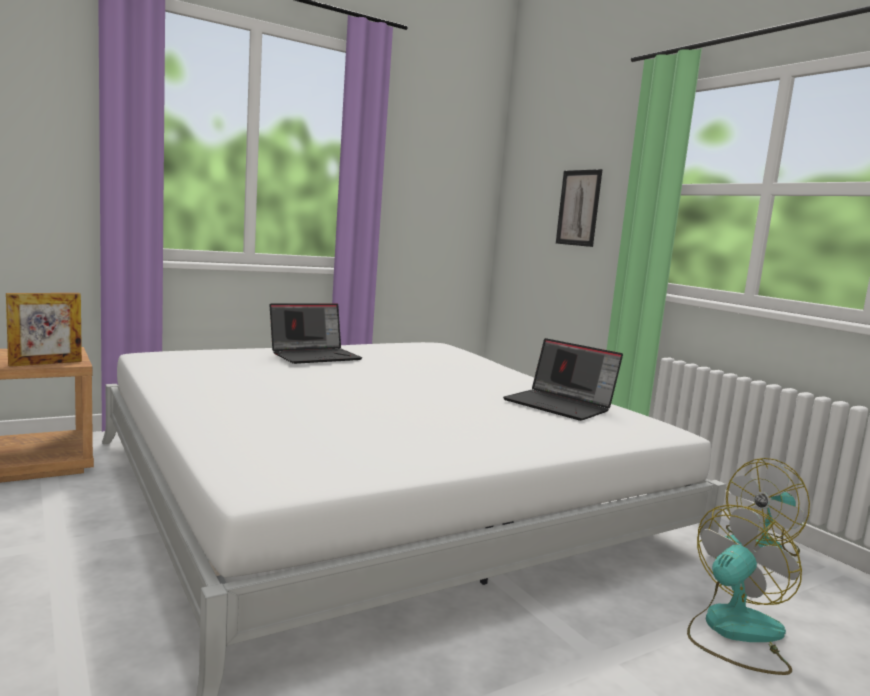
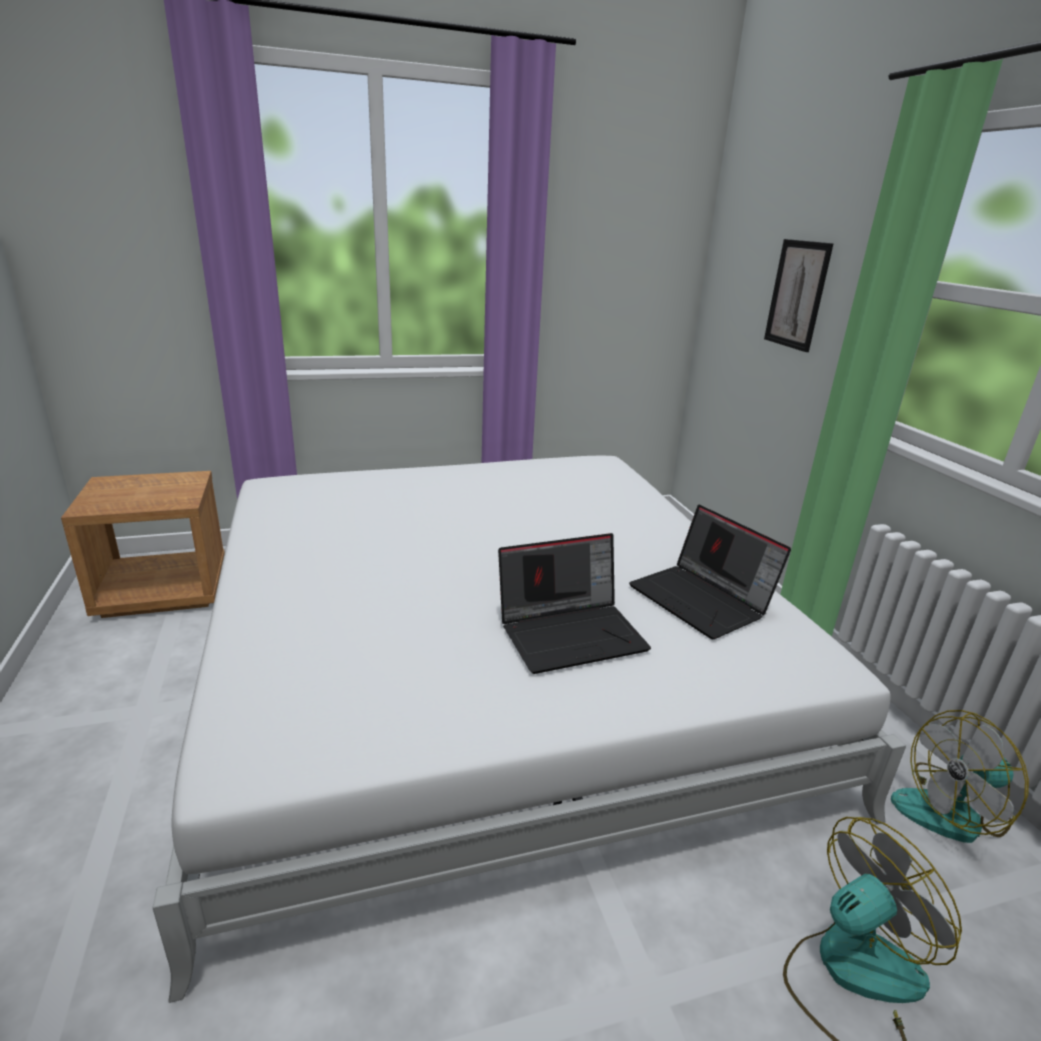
camera: 15 degrees right, 15 degrees up
(46, 363) = (155, 503): picture frame -> none
(315, 356) = (444, 488): laptop -> laptop (572, 633)

